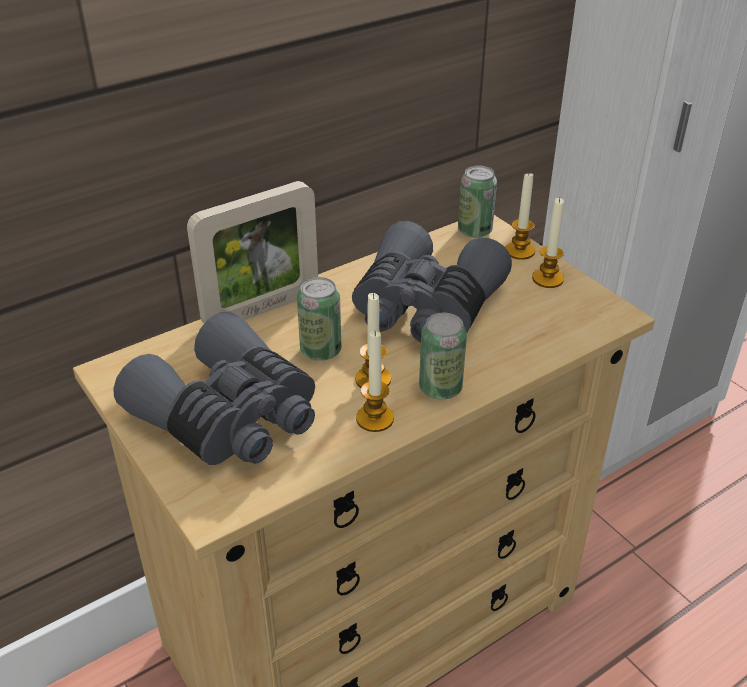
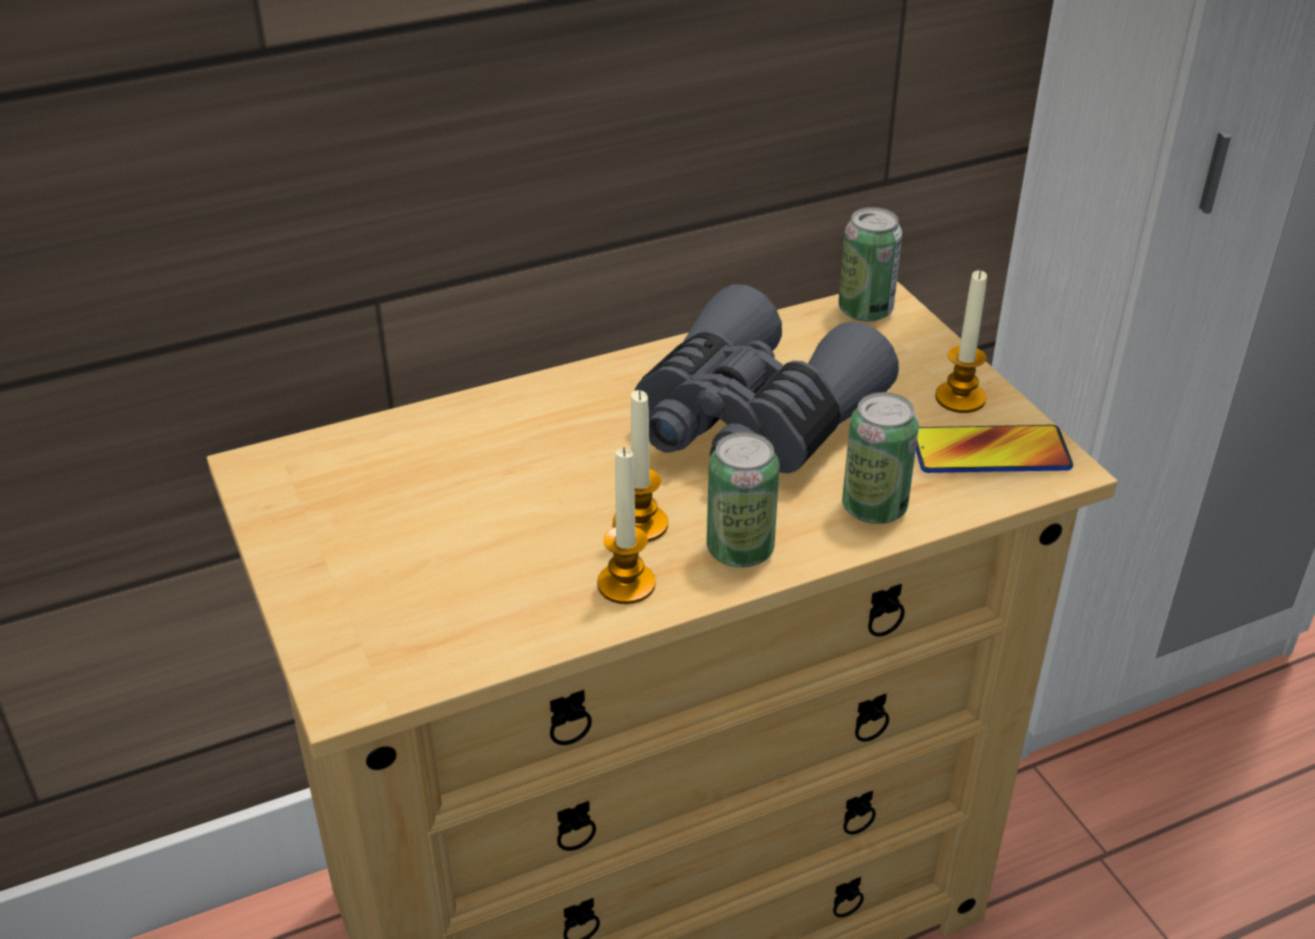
camera: 10 degrees right, 0 degrees up
(230, 417) = (412, 555): grey binoculars -> none
(261, 309) = (502, 399): picture frame -> none
(321, 350) = (573, 471): can -> can (874, 508)
(519, 251) = (928, 350): candle -> none
(575, 310) = (990, 452): none -> phone

